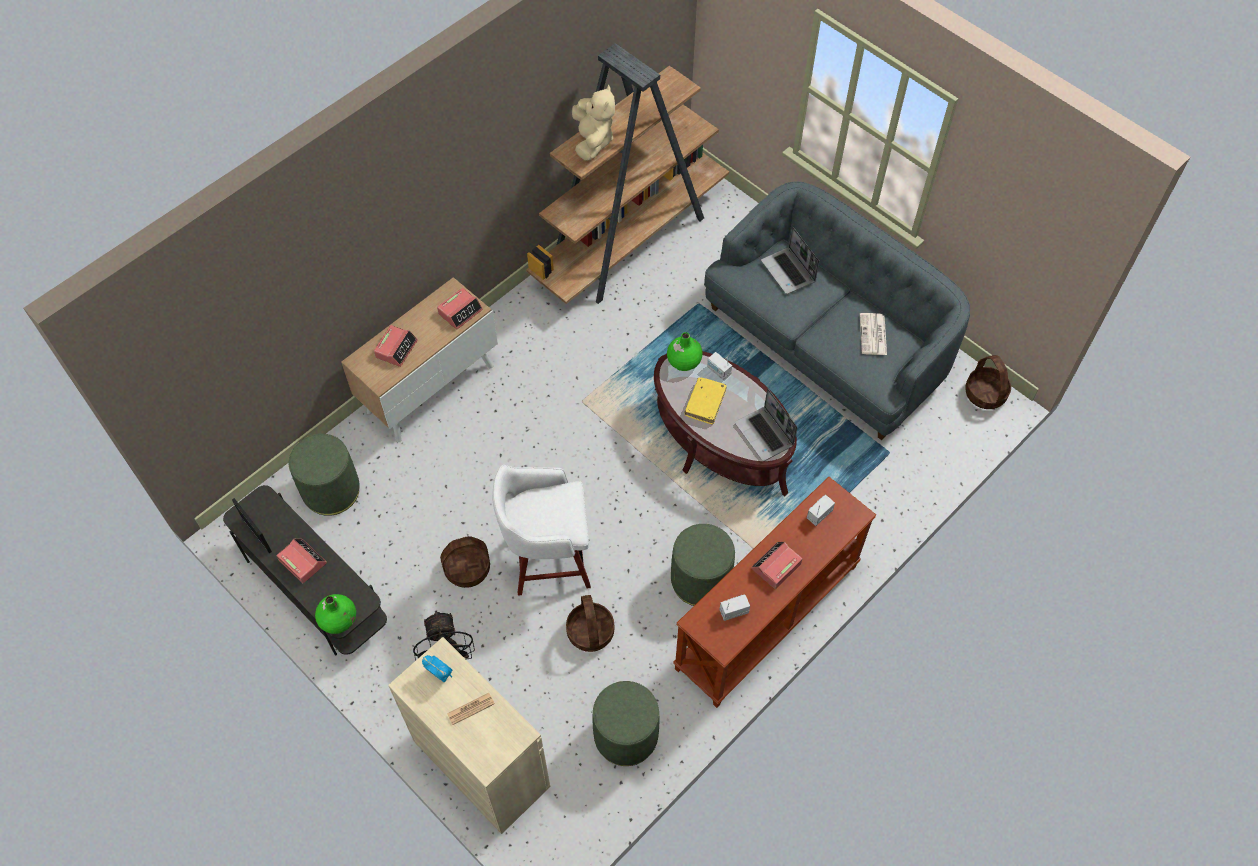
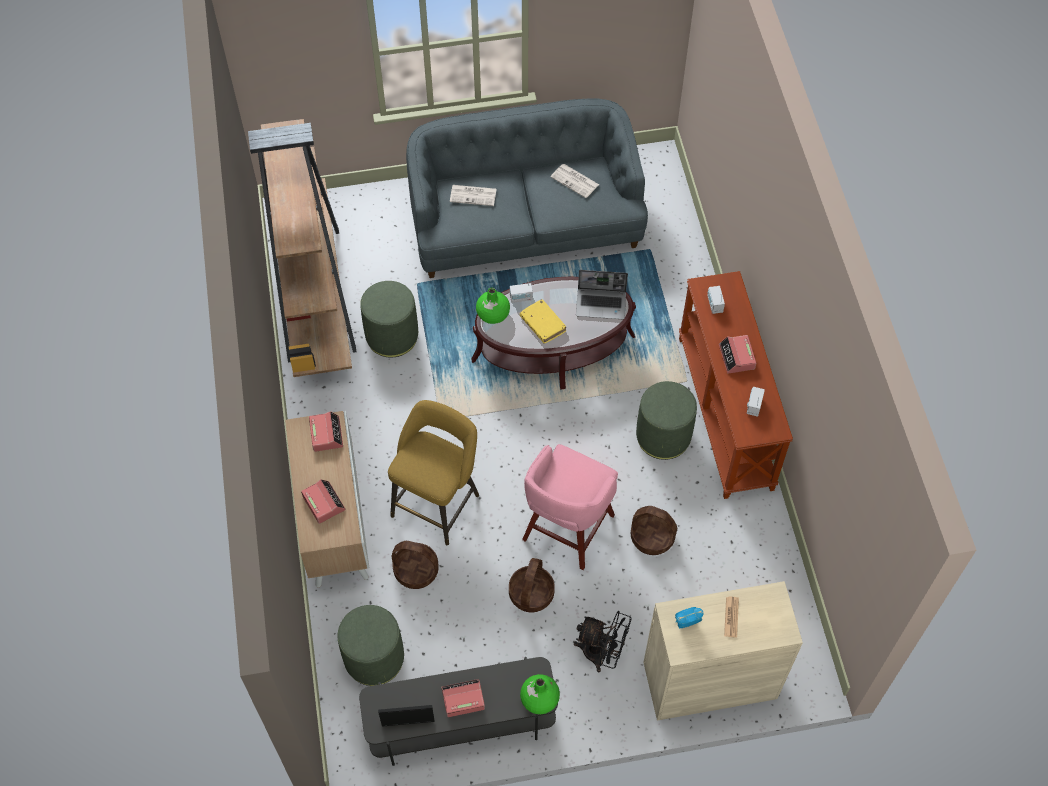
camera: 55 degrees left, 0 degrees up
(503, 447) = (438, 501): none -> yellow stool
(547, 559) = (566, 530): white stool -> pink stool
(593, 141) = (291, 220): beige plush toy -> none
(625, 736) = (755, 564): green ottoman -> green ottoman (392, 336)
(789, 272) = (474, 195): laptop -> newspaper
(985, 394) = (648, 161): basket -> basket (416, 570)

